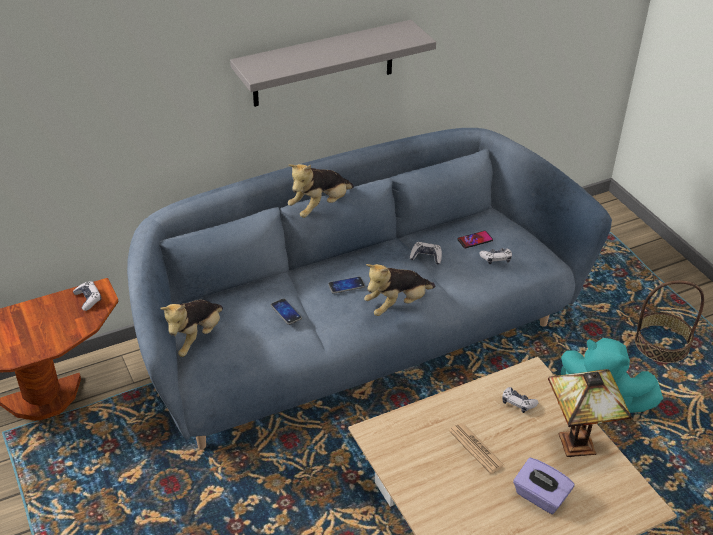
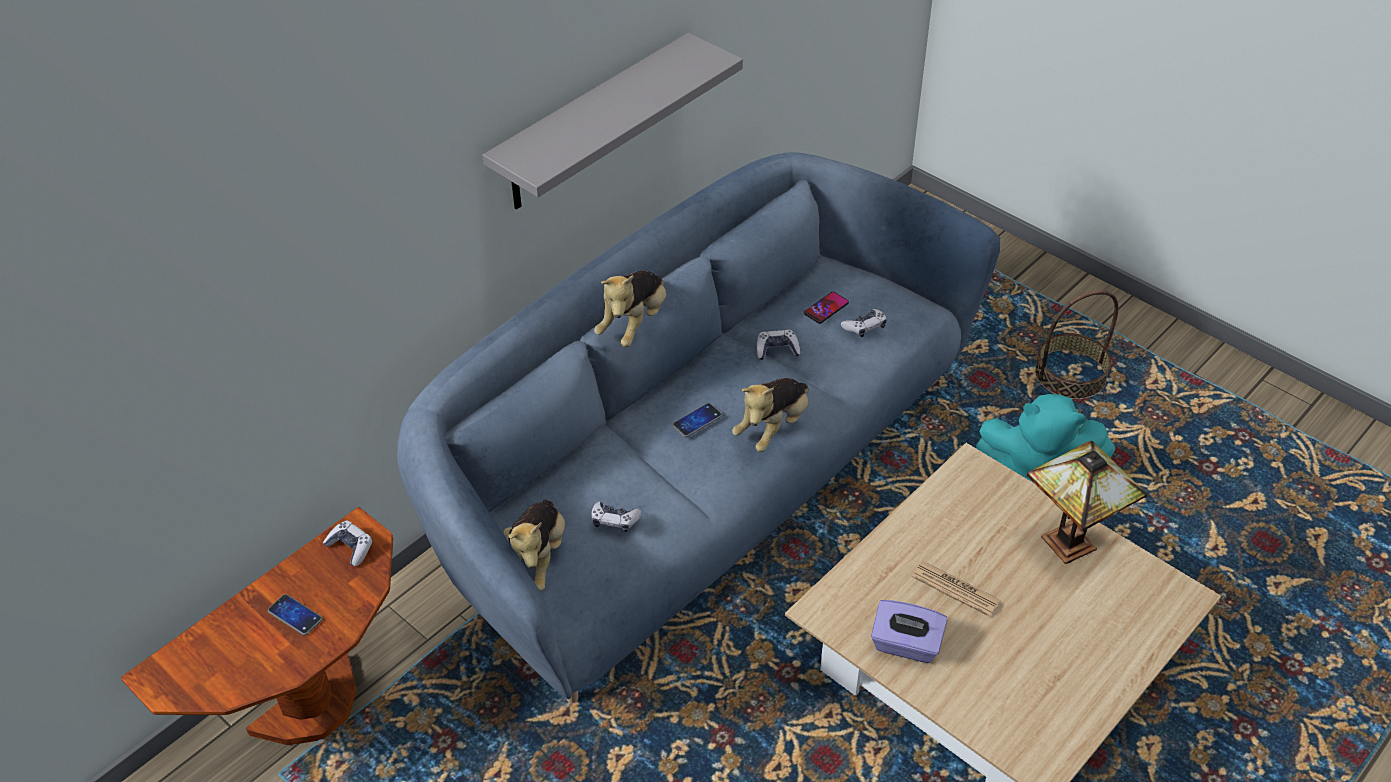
camera: 20 degrees left, 5 degrees up
(286, 312) = (638, 482): phone -> phone (295, 615)
(518, 403) = (974, 512): game controller -> game controller (614, 521)
(540, 497) = (1061, 626): purple tissue box -> purple tissue box (905, 645)

